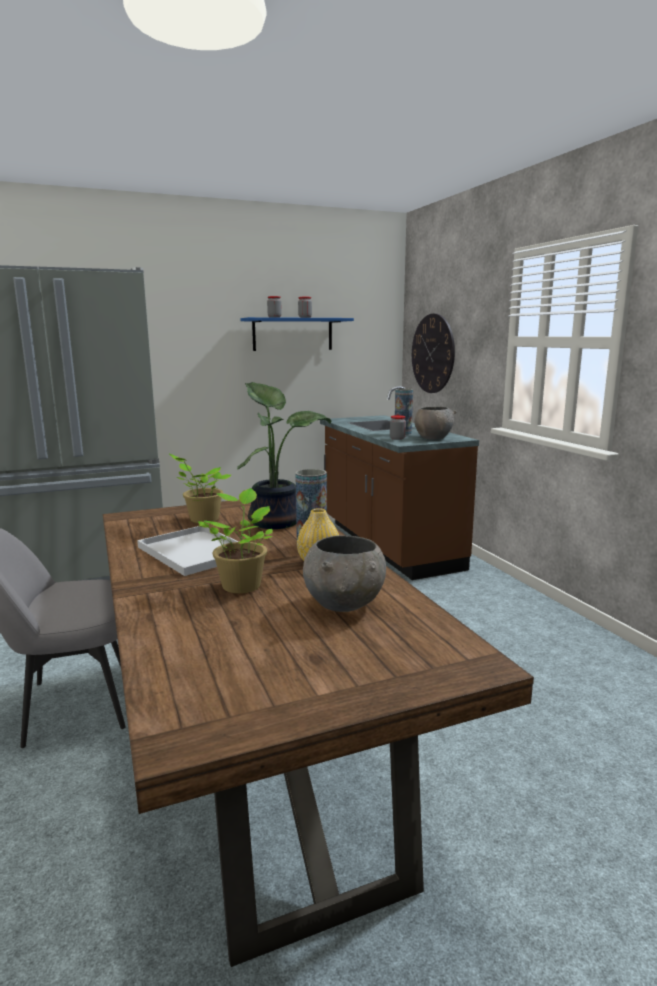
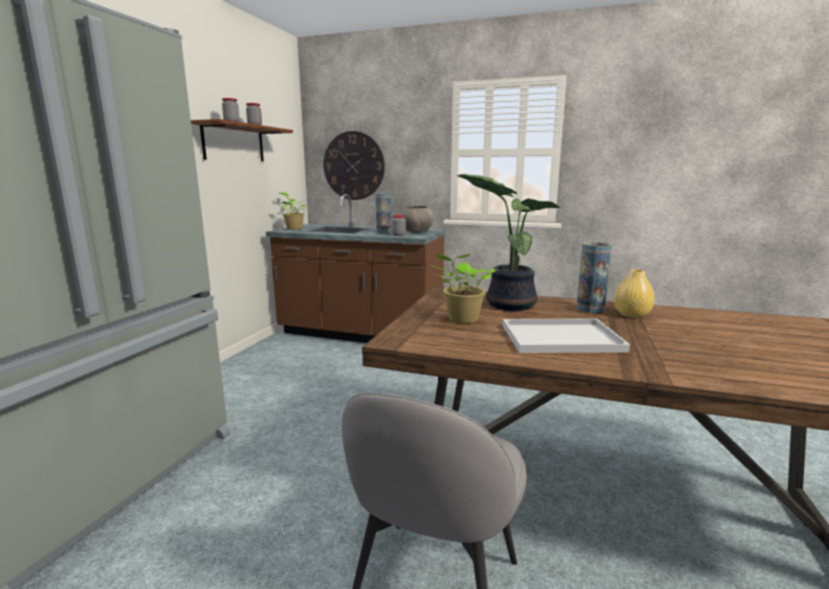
camera: 50 degrees left, 0 degrees up
(242, 584) = (667, 341): potted plant -> potted plant (293, 228)
(292, 334) = (234, 143): blue shelf -> brown shelf
(345, 604) = (729, 326): grey bowl -> none

